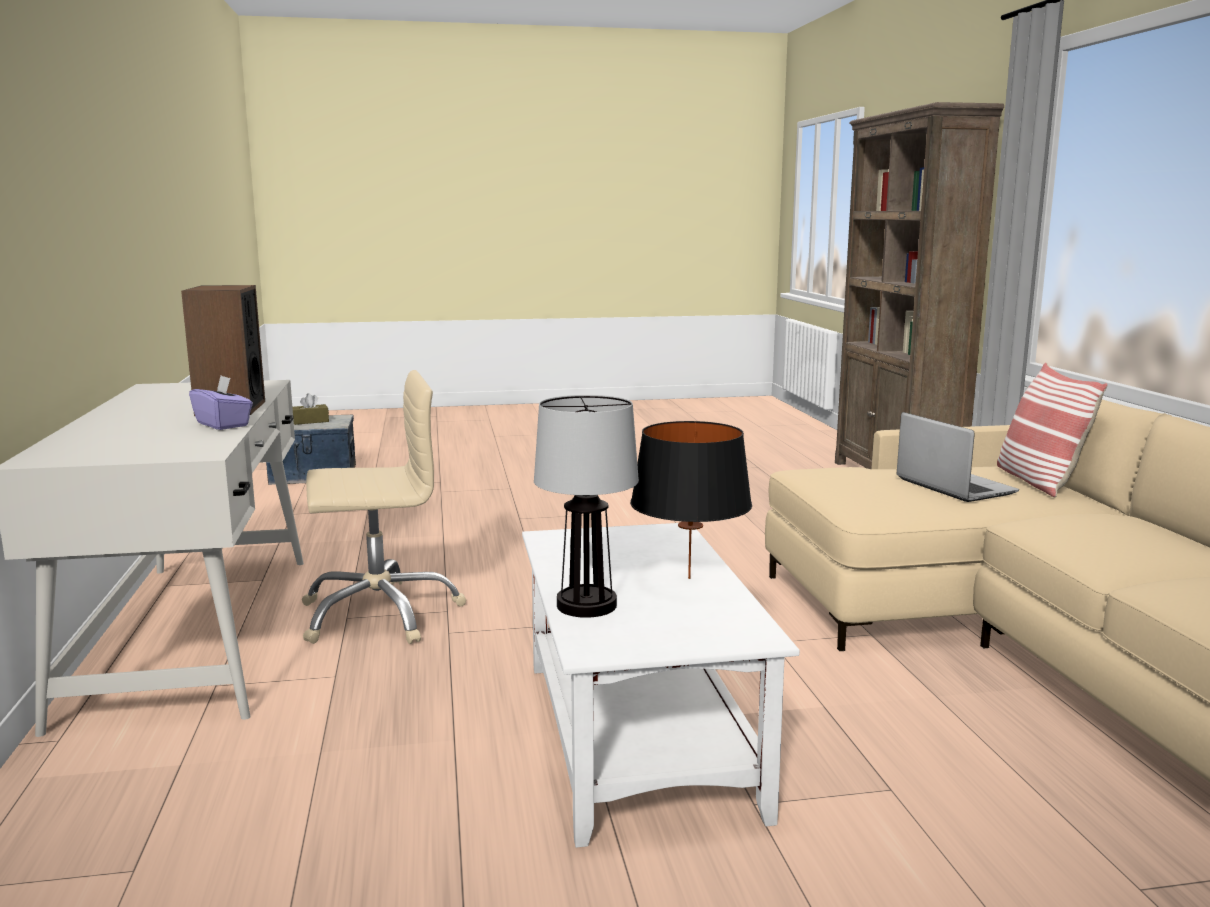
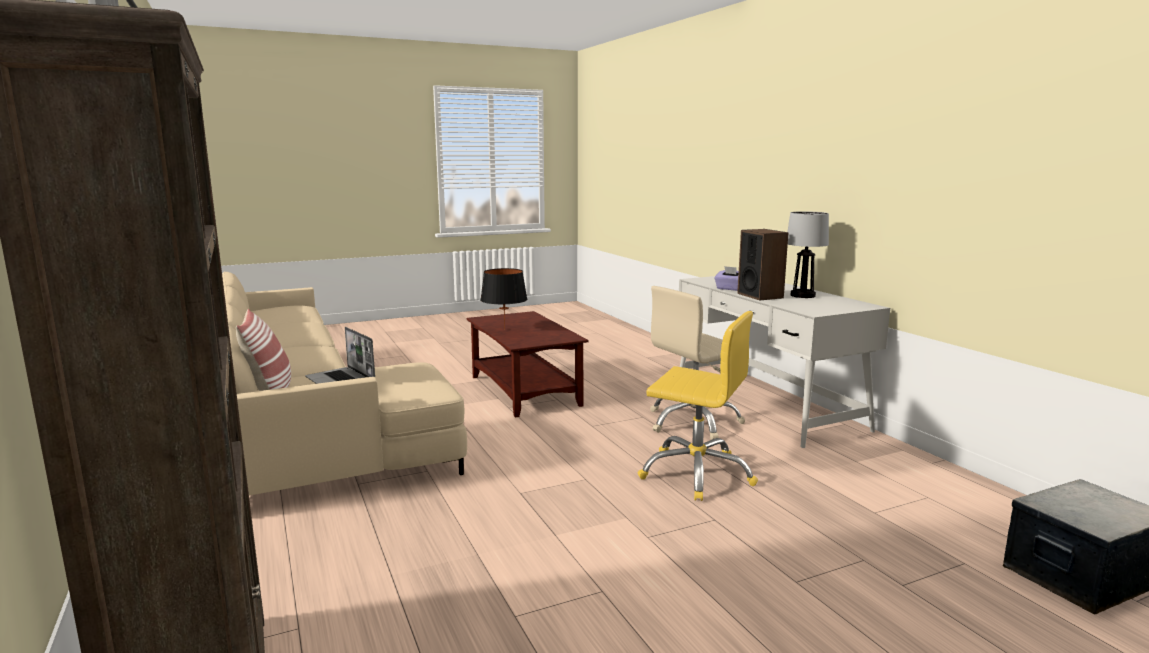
camera: 165 degrees right, 0 degrees up
(310, 421) = (1094, 507): brown tissue box -> none
(481, 551) = (697, 473): none -> yellow office chair
(586, 606) = (537, 321): table lamp -> table lamp (802, 295)
(639, 738) = (523, 390): white coffee table -> brown coffee table

